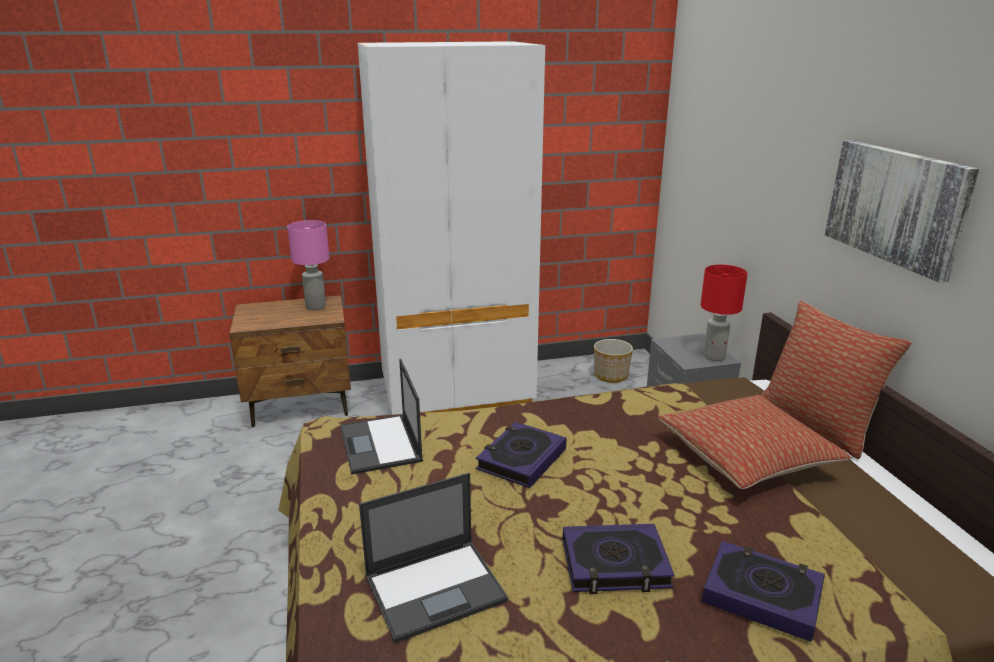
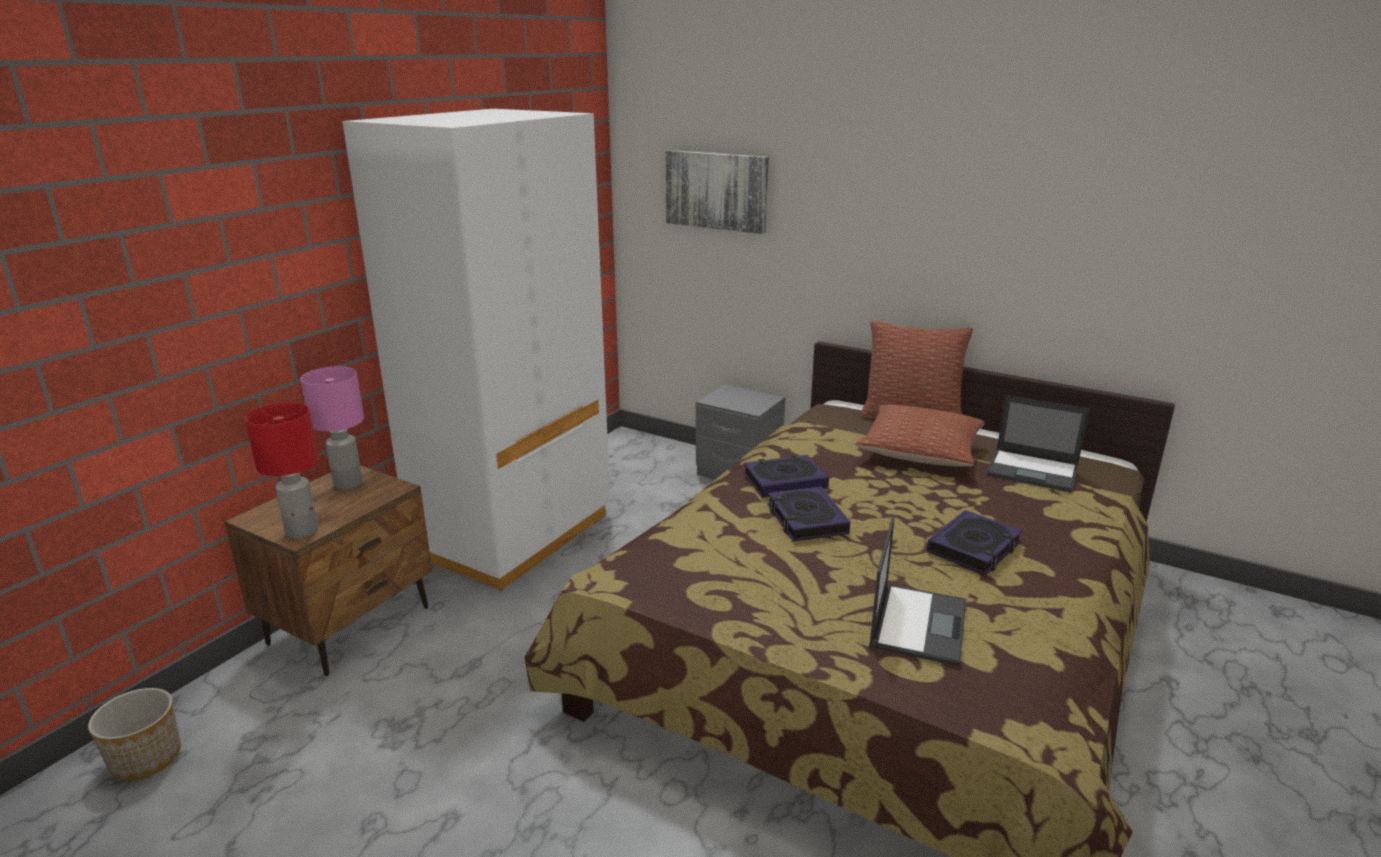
camera: 45 degrees left, 0 degrees up
(381, 445) = (686, 564): laptop -> laptop (1033, 471)
(611, 375) = (628, 459): planter -> planter (146, 758)
(714, 356) = (761, 398): red table lamp -> red table lamp (302, 531)
(762, 595) = (1055, 521): book -> book (784, 481)
(896, 206) = (940, 227): picture -> picture (717, 190)

